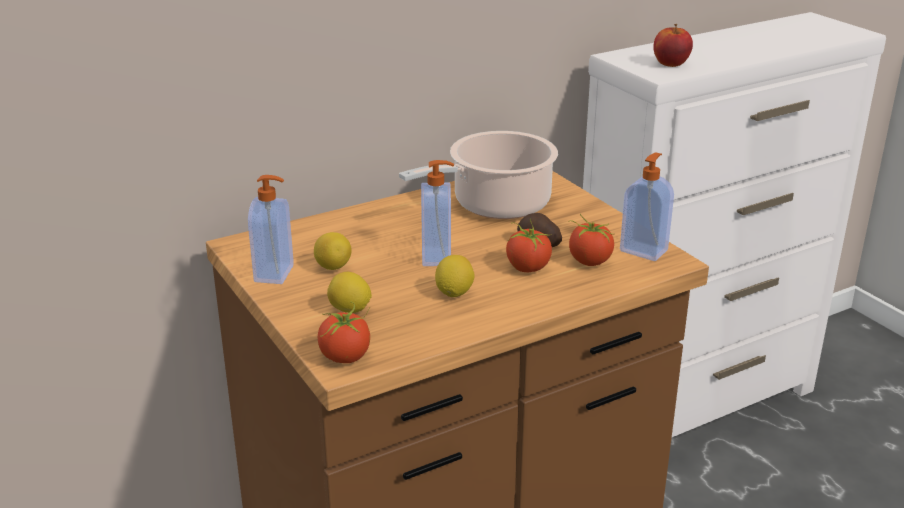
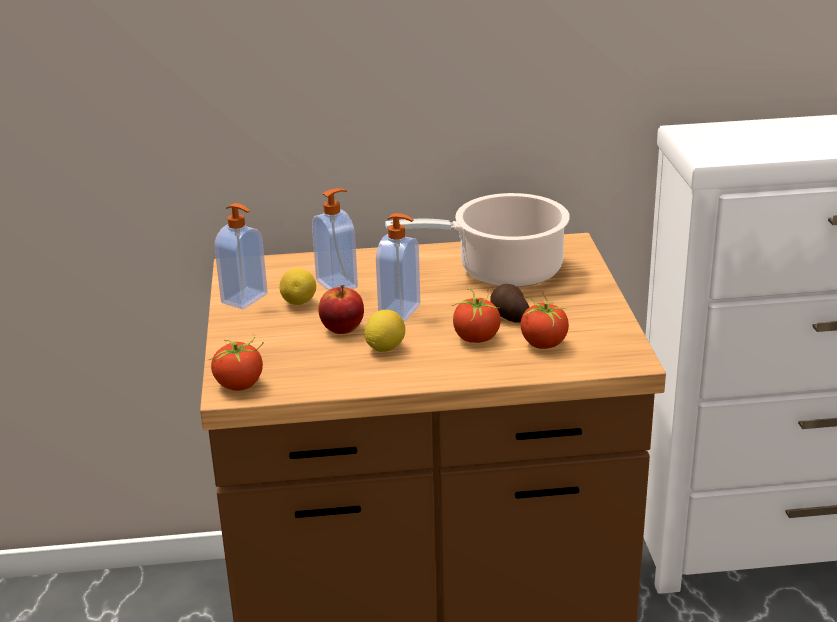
camera: 25 degrees right, 0 degrees up
(350, 310) = (279, 344): lemon -> none
(644, 250) = (611, 343): soap dispenser -> soap dispenser (338, 284)
(670, 64) = (735, 147): apple -> apple (342, 329)

